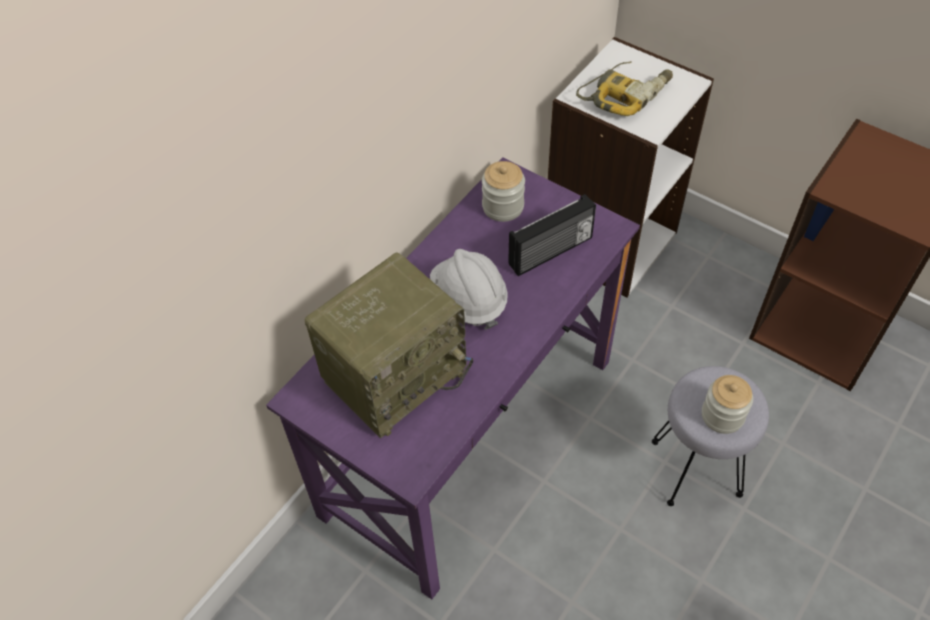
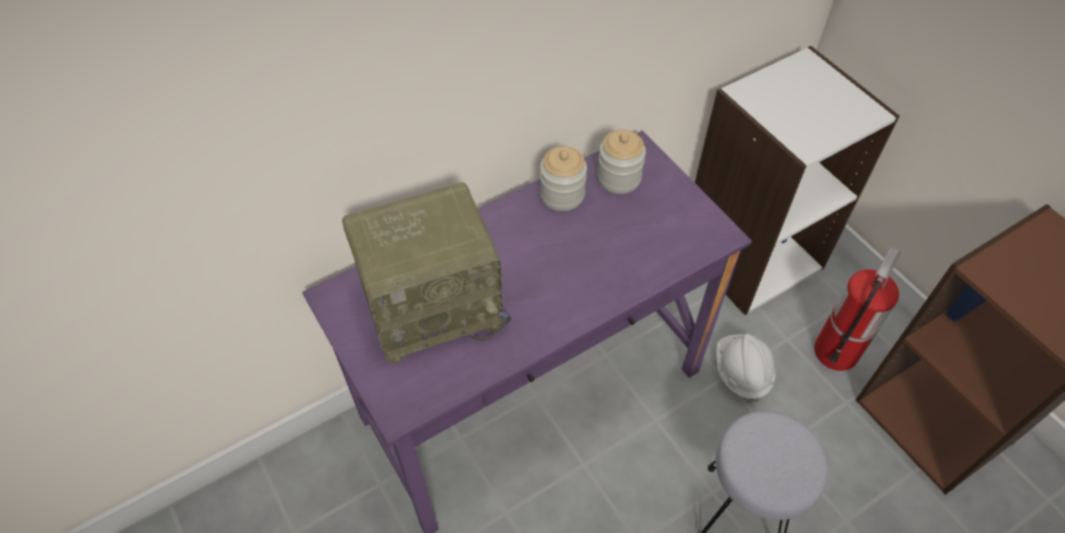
camera: 20 degrees right, 0 degrees up
(469, 299) = (541, 257): white hard hat -> white hard hat (741, 372)
(551, 252) = (646, 238): radio -> none
(625, 93) = (796, 104): power drill -> none
(716, 302) = (836, 351): none -> fire extinguisher
(722, 415) = (771, 470): jar -> jar (562, 195)

